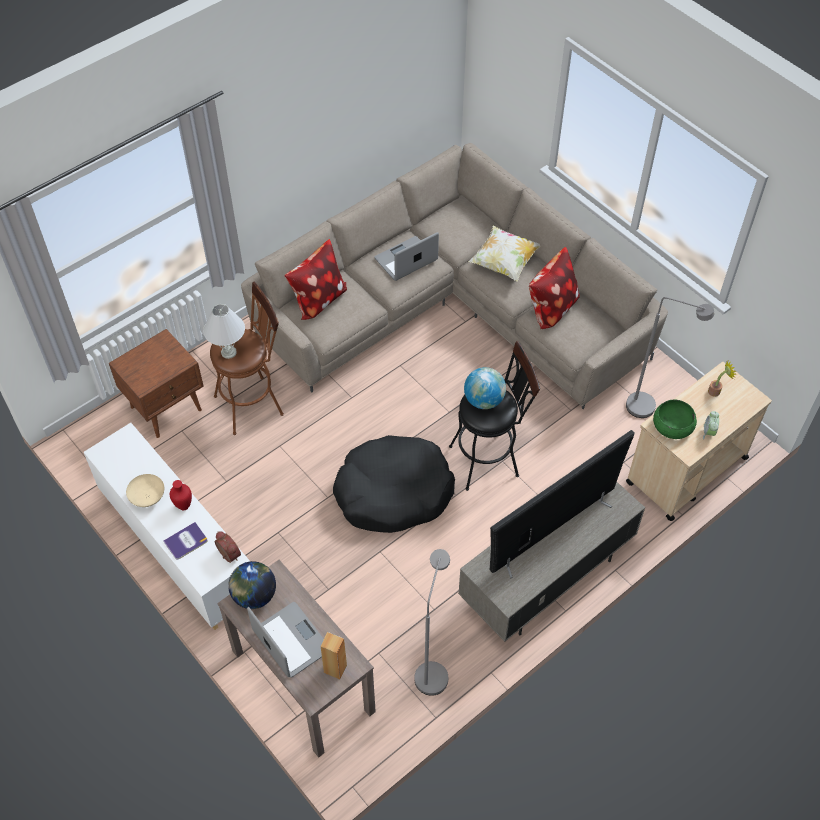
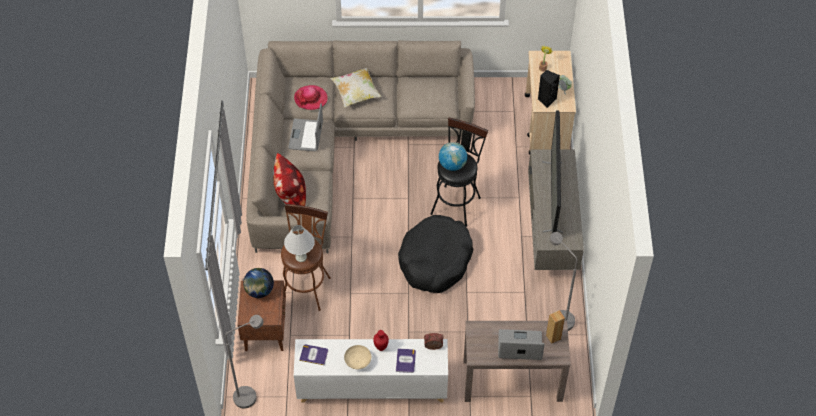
camera: 50 degrees left, 0 degrees up
(124, 452) = (314, 355): none -> book
(254, 595) = (477, 345): globe -> globe (259, 291)
(456, 232) = (311, 98): none -> hat
(551, 308) = (409, 96): pillow -> none
(649, 408) = (494, 110): grey floor lamp -> grey floor lamp (250, 394)
(672, 426) = (546, 100): green bowl -> black speaker

